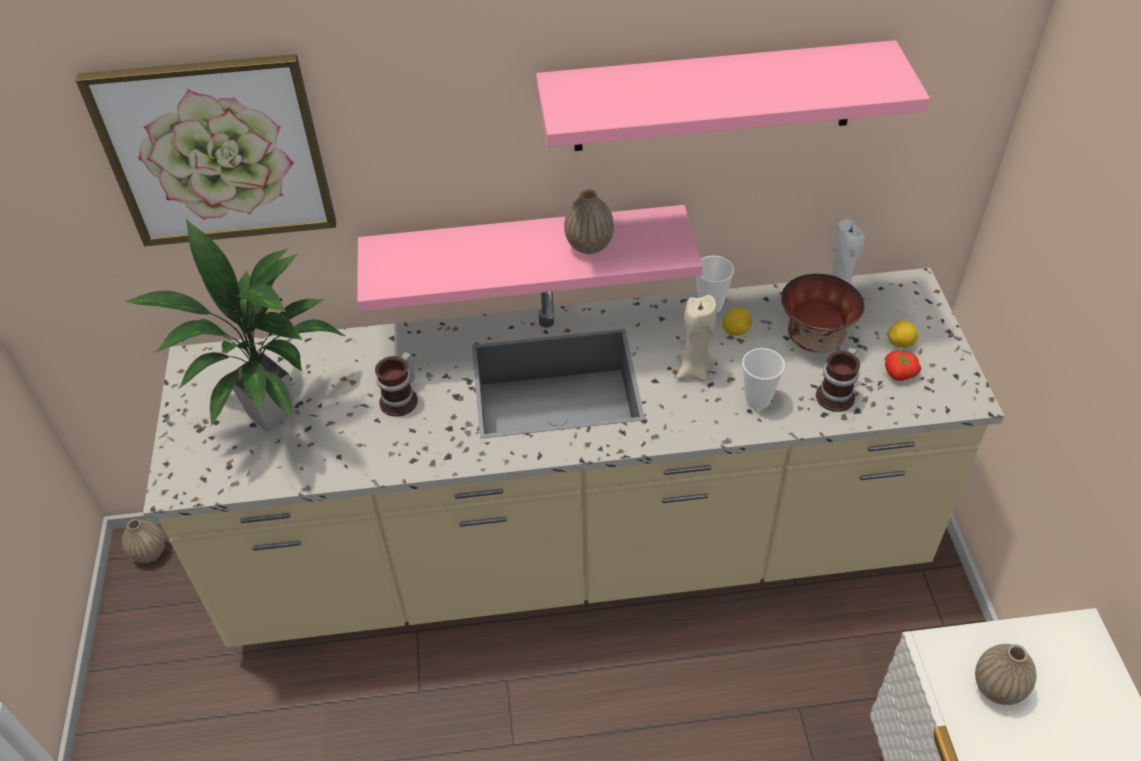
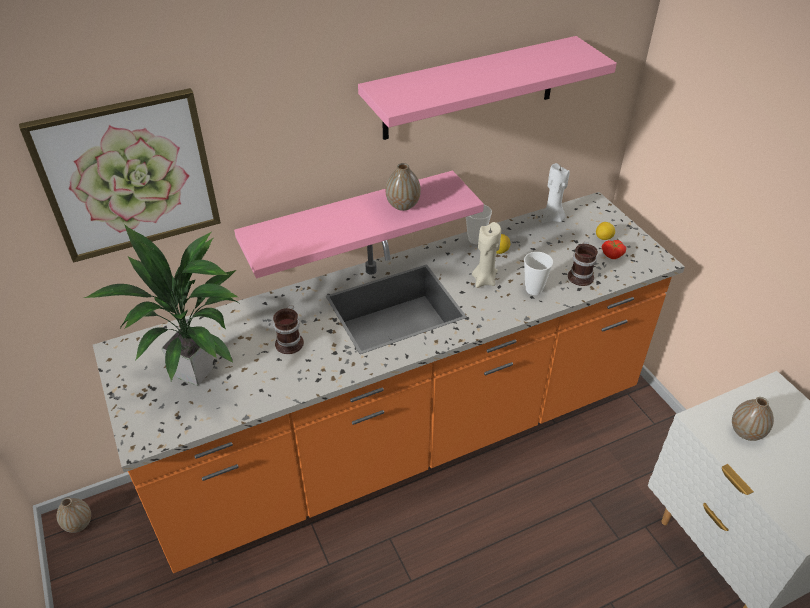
camera: 20 degrees left, 5 degrees down
(577, 555) = (405, 441): beige counter -> orange counter
(813, 338) = (550, 245): bowl -> none

